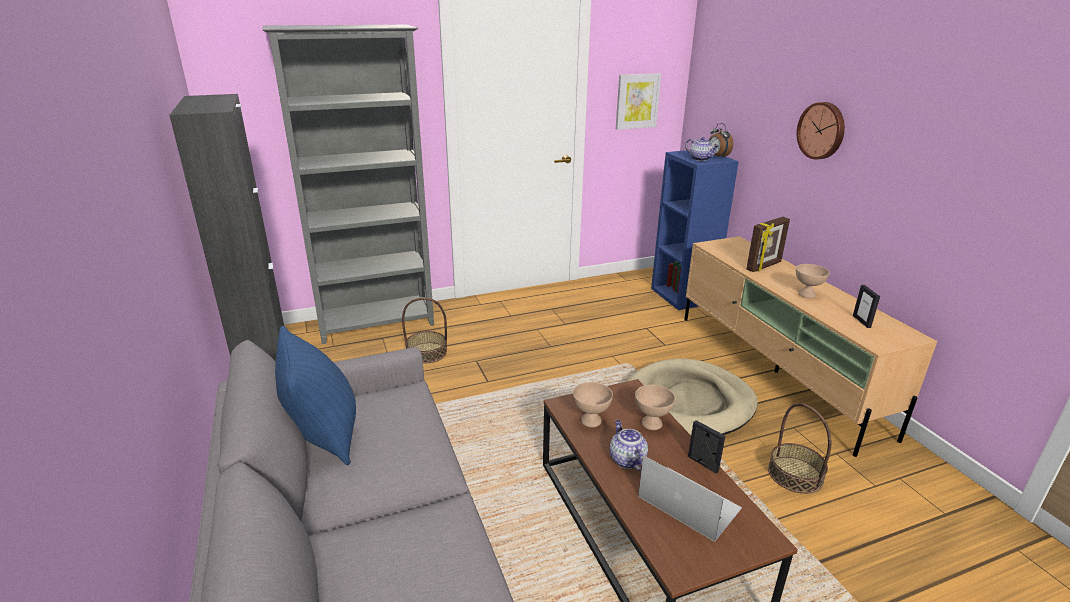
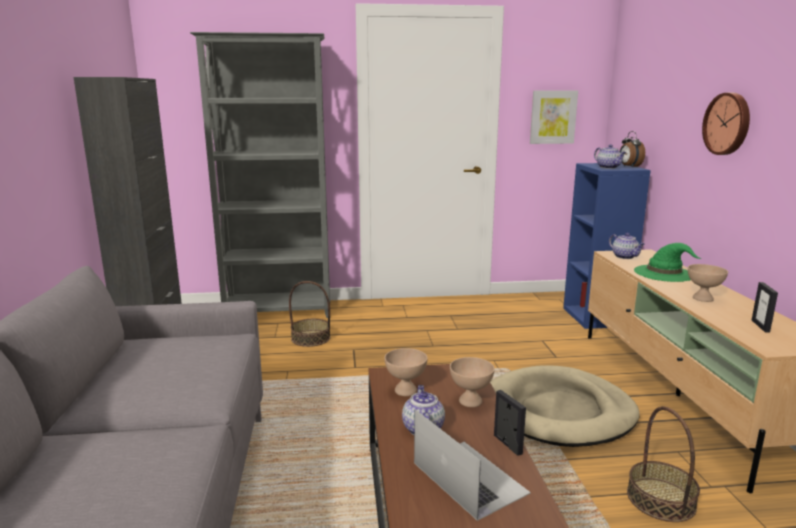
camera: 15 degrees right, 10 degrees down
(324, 434) = (129, 359): blue pillow -> none
(723, 248) = (625, 257): none -> teapot
(764, 266) = (664, 273): picture frame -> green hat

